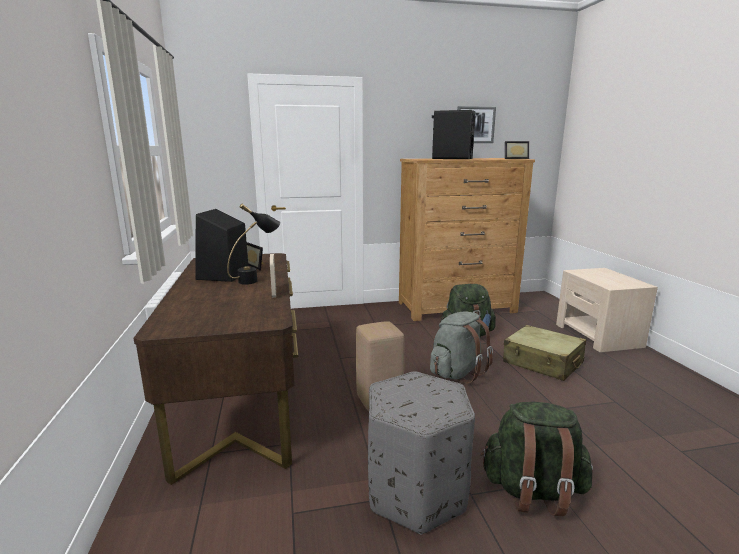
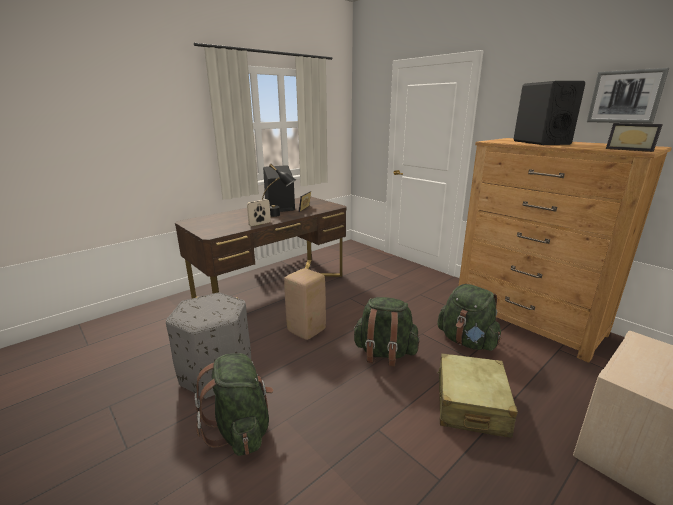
camera: 60 degrees right, 5 degrees up
(457, 373) = (384, 353): grey backpack -> green backpack

